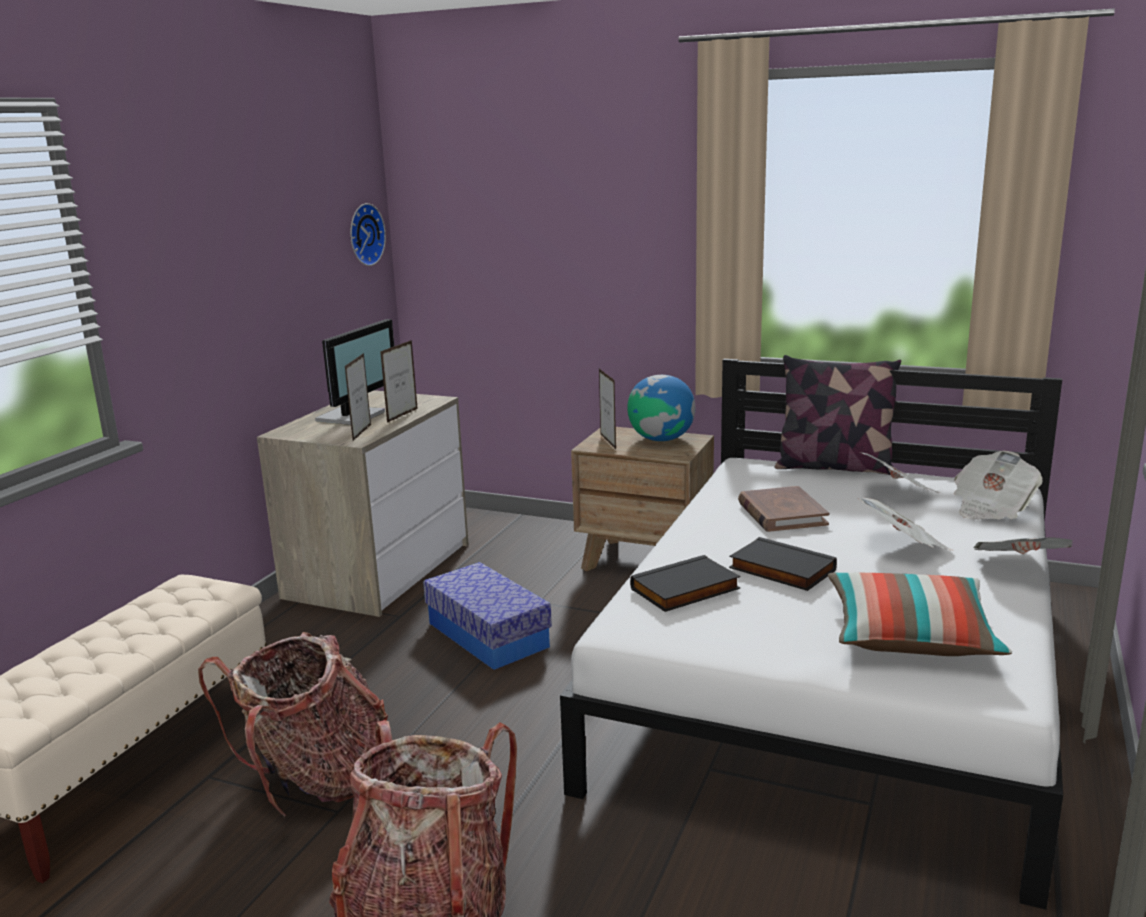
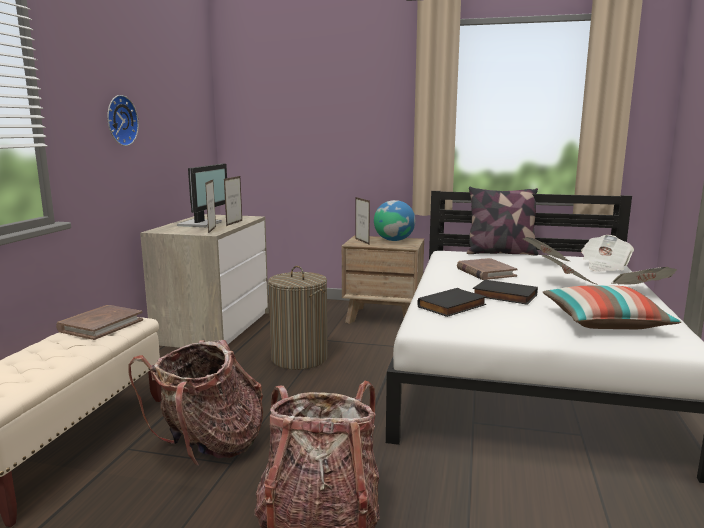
camera: 10 degrees left, 5 degrees down
(178, 598) = (101, 325): none -> brown book
(363, 234) = (201, 117): wall clock -> wall clock (119, 120)
(487, 635) = (299, 358): storage box -> laundry basket

